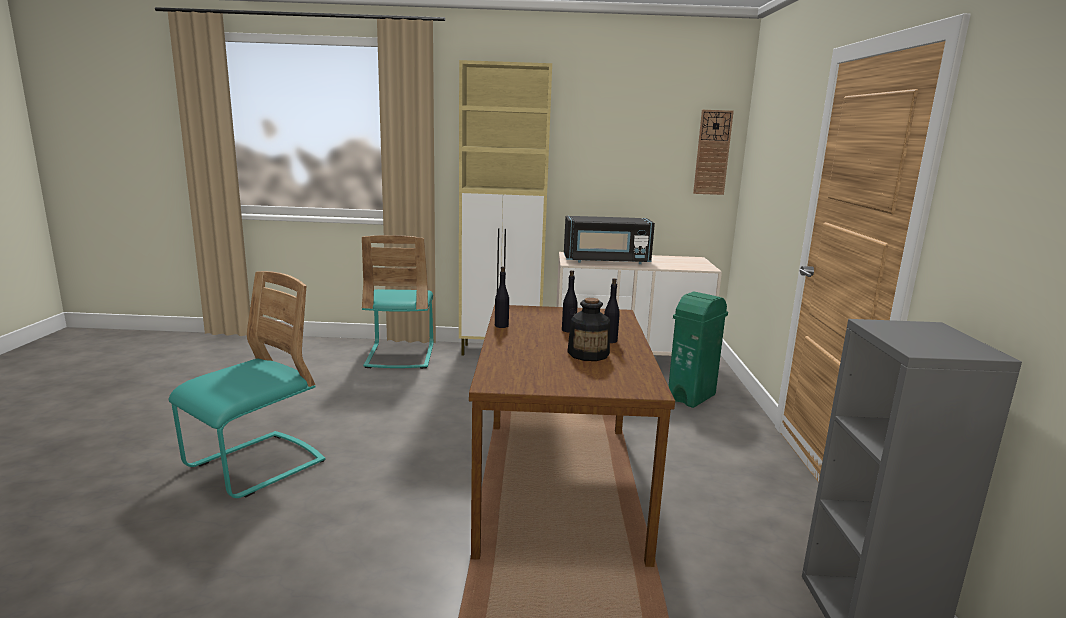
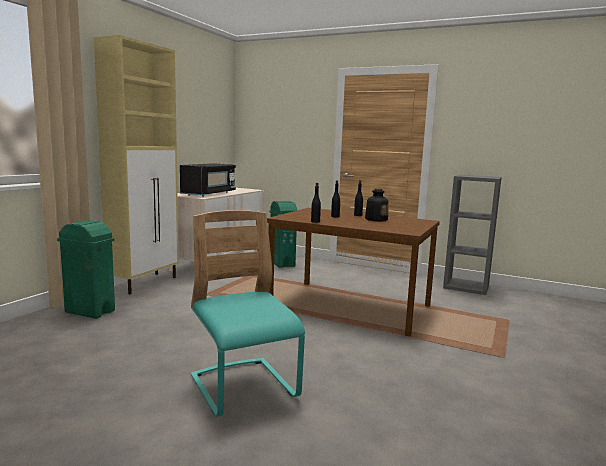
camera: 65 degrees left, 5 degrees down
(400, 355) = (90, 312): turquoise chair -> green trash can
(712, 152) = (224, 120): wall clock -> none

